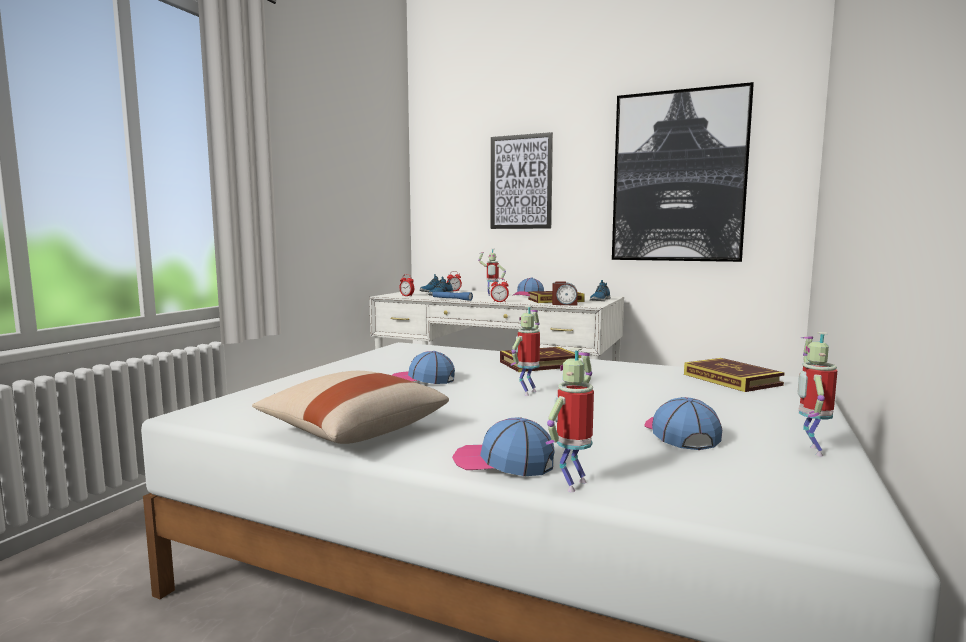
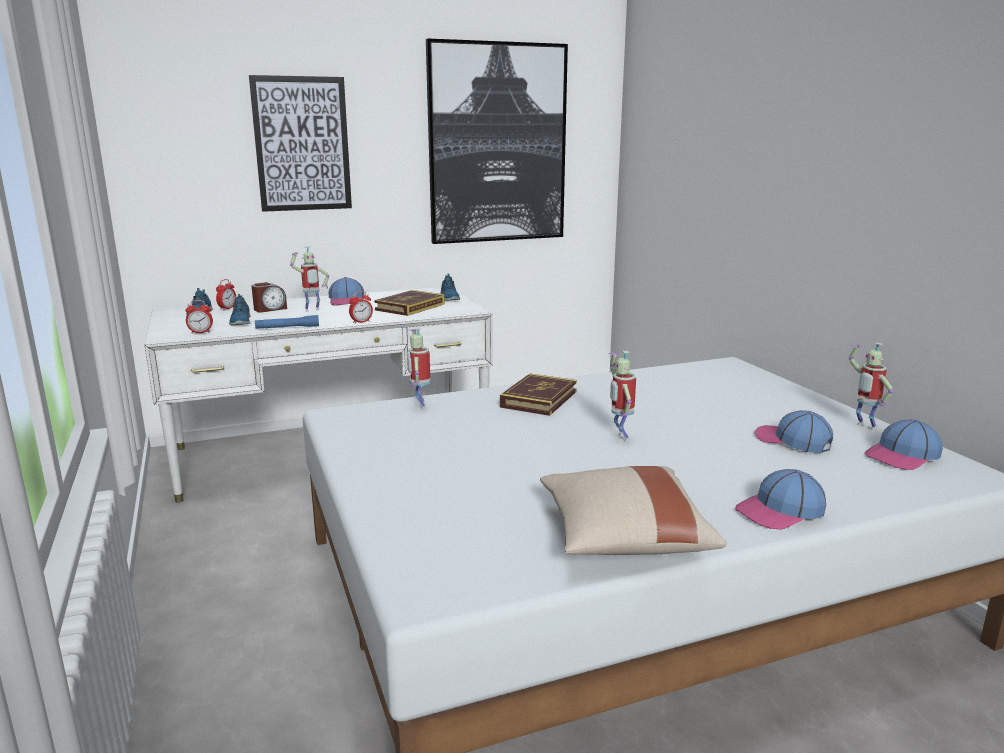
camera: 45 degrees left, 10 degrees up
(422, 379) = (500, 455): cap -> cap (902, 456)
(564, 304) = (441, 313): alarm clock -> alarm clock (270, 309)
(572, 484) = (848, 508): toy robot -> toy robot (420, 406)
(731, 379) = (698, 374): book -> none

